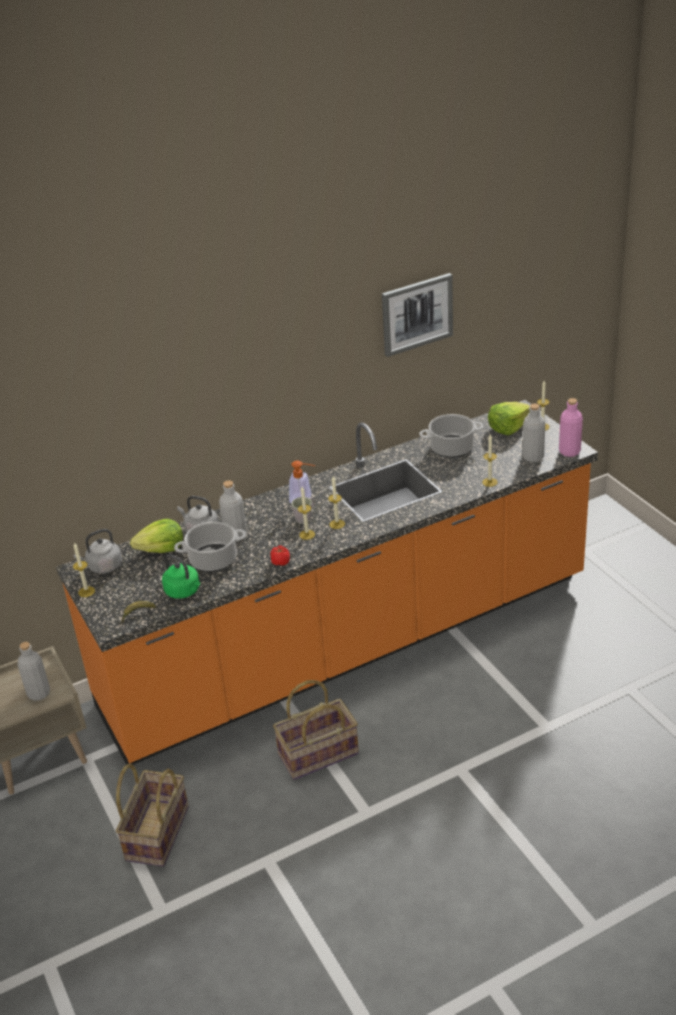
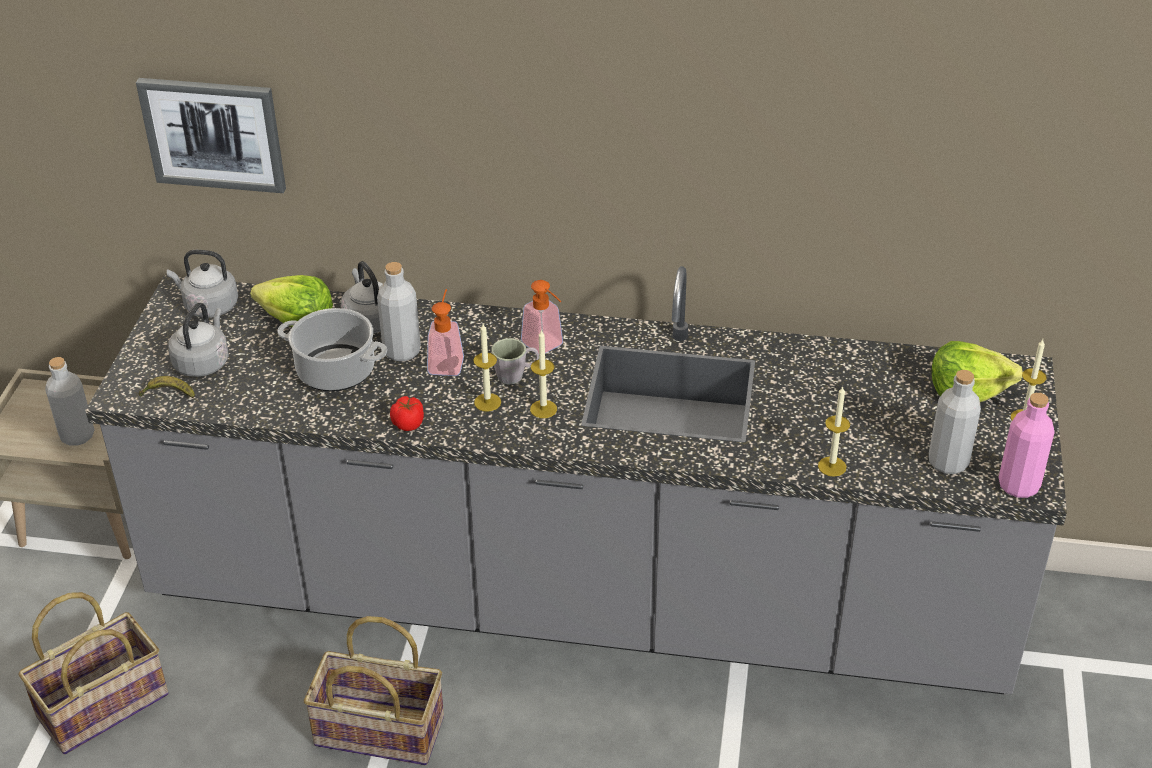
camera: 35 degrees right, 5 degrees up
(86, 591) = (153, 329): candle -> none
(136, 591) = (203, 362): none -> grey kettle
(184, 591) = (251, 396): green kettle -> none
(264, 528) = (447, 361): none -> soap dispenser
(349, 645) = (578, 599): orange counter -> grey counter
(416, 314) = (849, 125): picture -> picture (213, 134)
(451, 448) = (839, 379): cooking pot -> none

